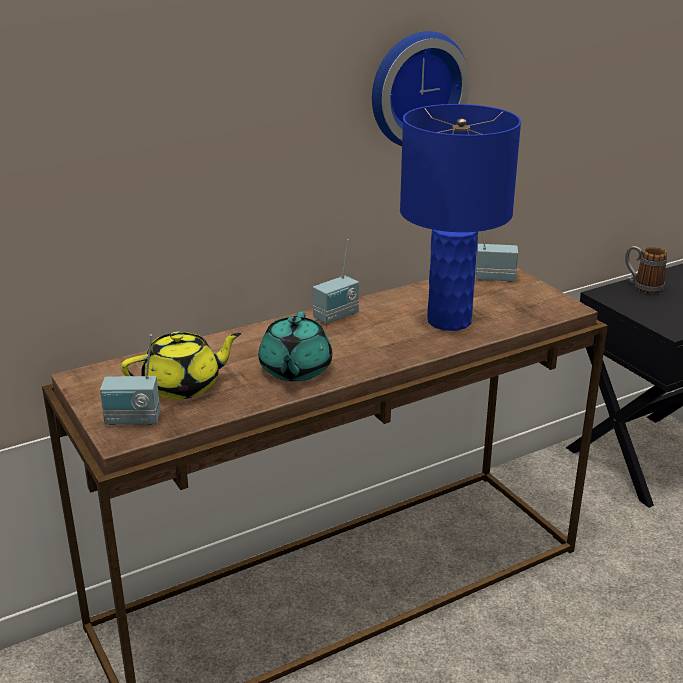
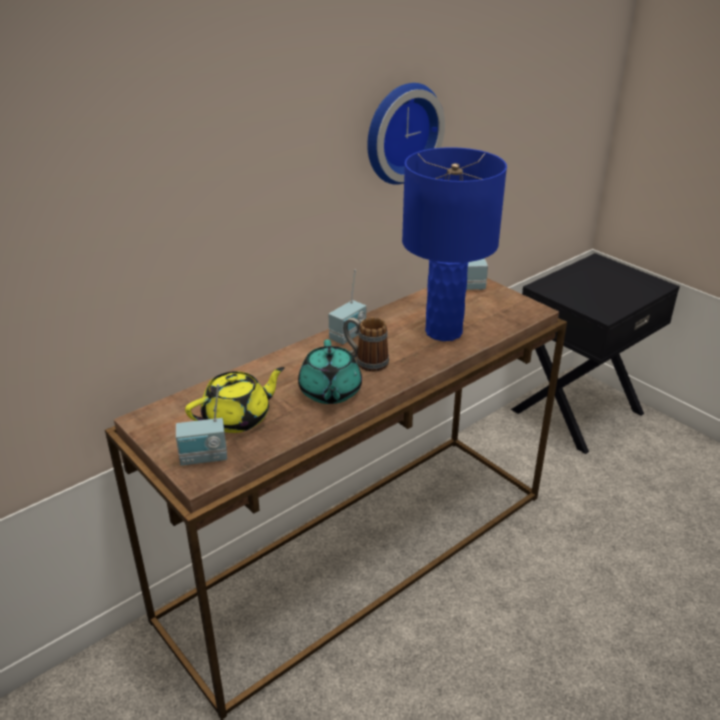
camera: 10 degrees left, 5 degrees up
(642, 287) = (569, 277): mug -> mug (365, 361)

